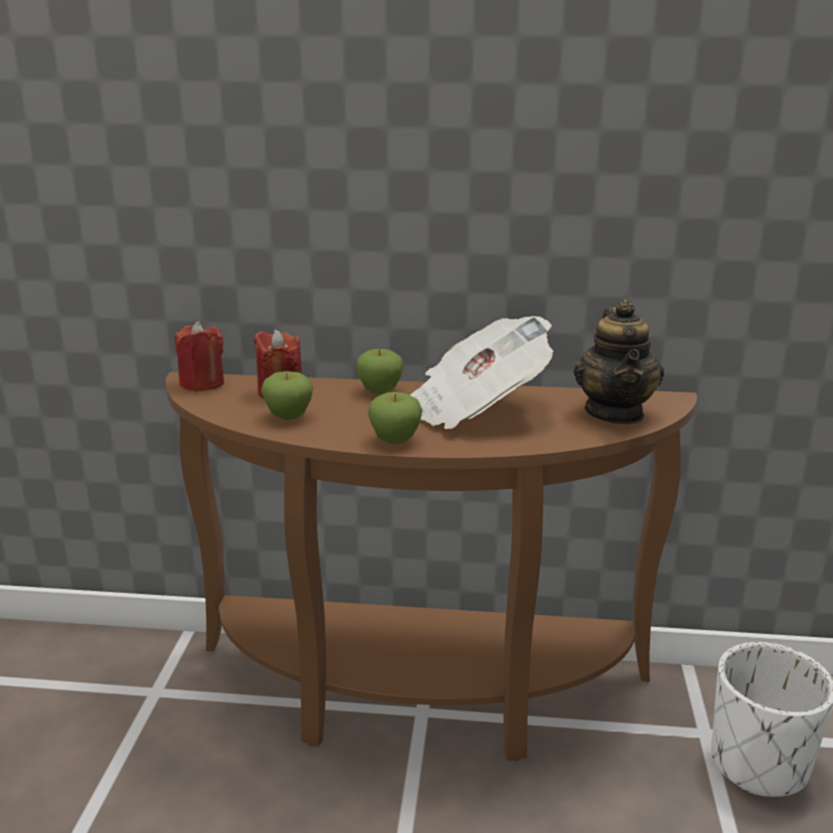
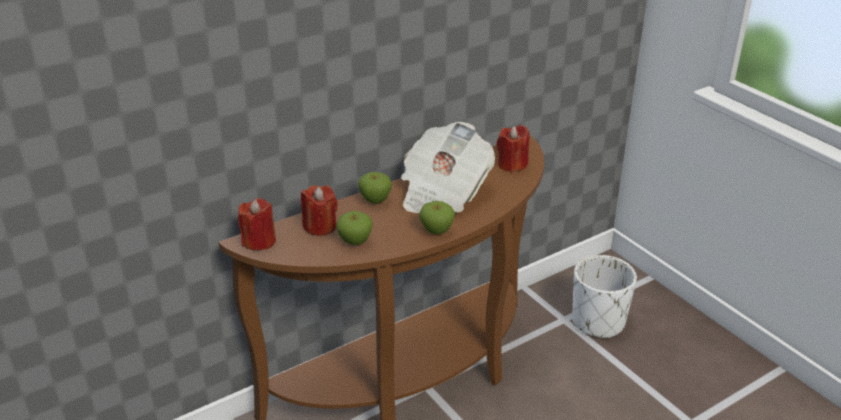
camera: 40 degrees left, 10 degrees up
(615, 413) = (512, 164): teapot -> red candle

